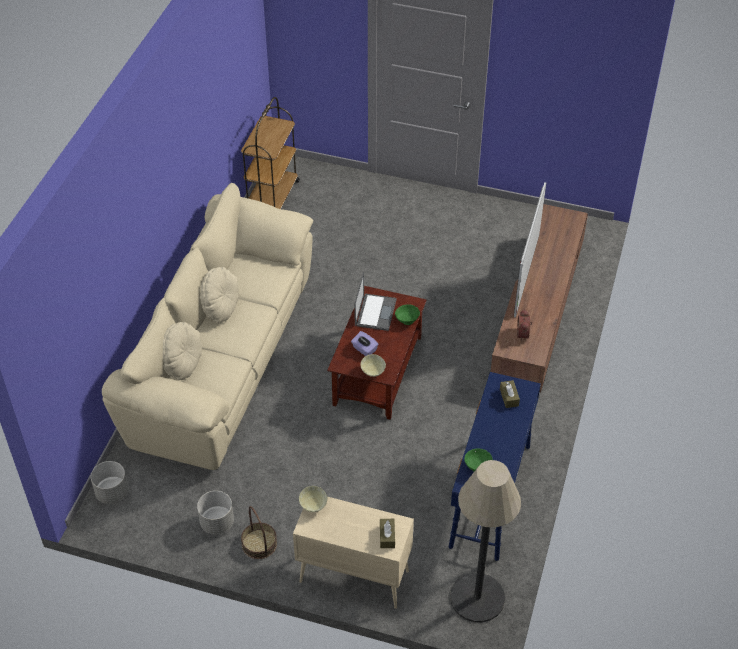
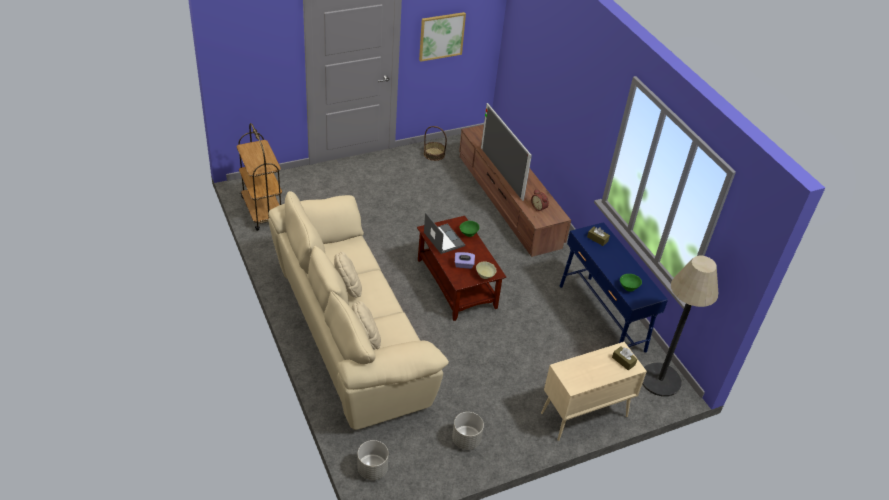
camera: 45 degrees left, 5 degrees down
(259, 544) = (507, 434): basket -> basket (434, 154)
(313, 506) = (562, 371): beige bowl -> none
(545, 79) = (441, 36): none -> picture

